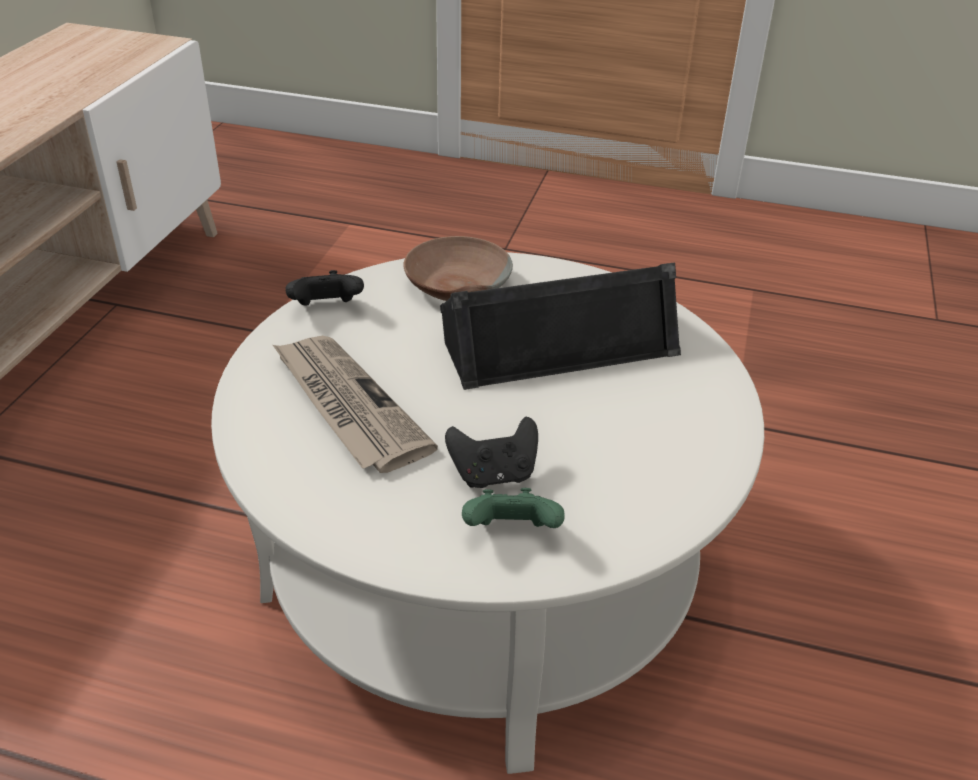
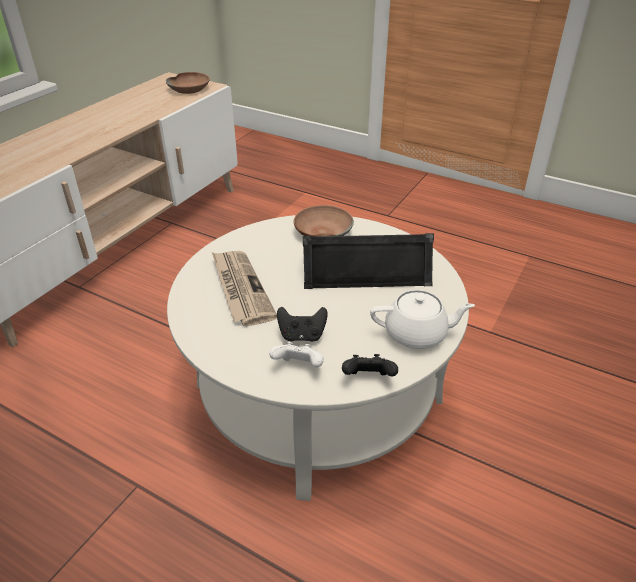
camera: 15 degrees right, 0 degrees up
(122, 50) = (190, 89): none -> brown bowl
(326, 309) = (249, 237): black game controller -> black game controller (368, 378)
(511, 533) = (299, 367): green game controller -> white game controller
(689, 441) = (417, 334): none -> white teapot

